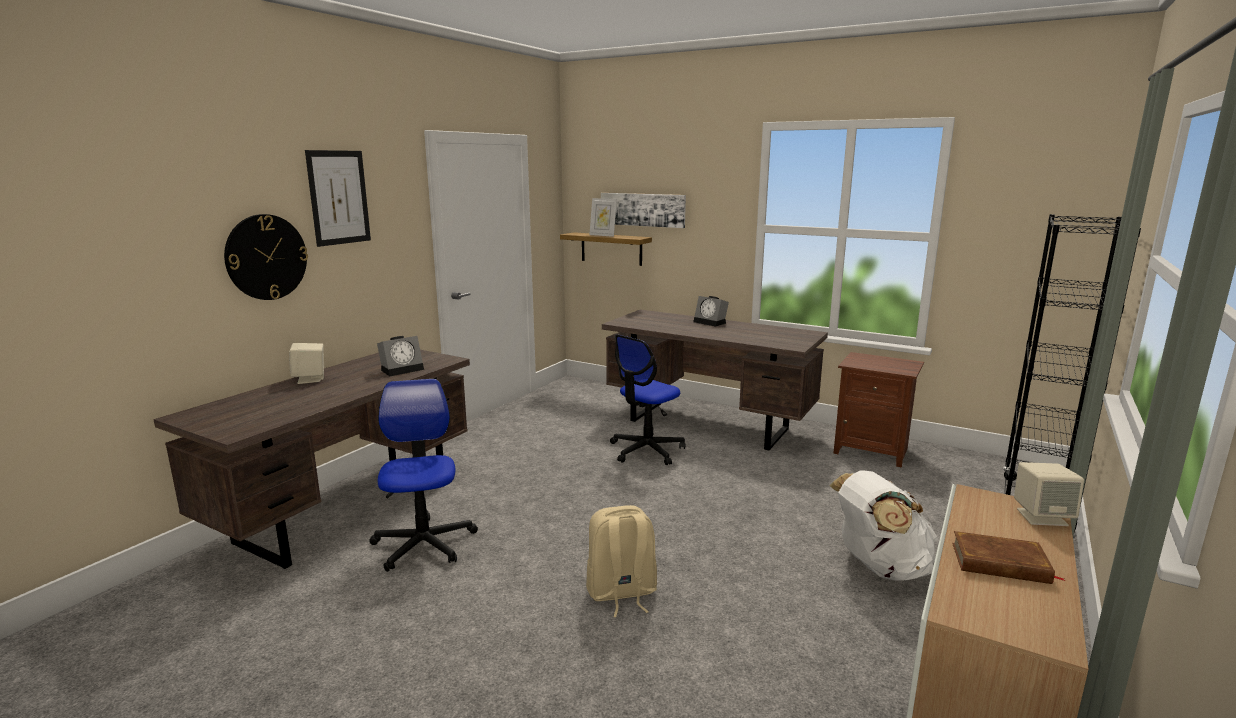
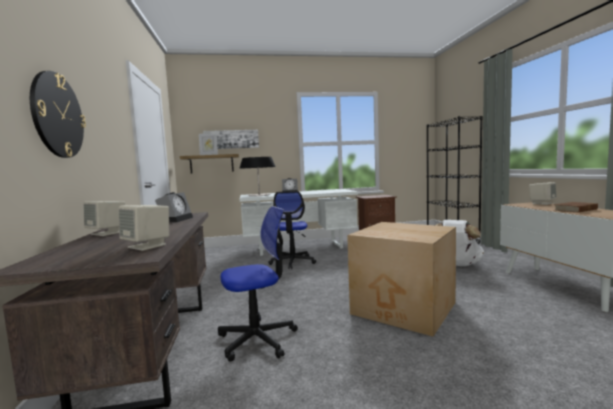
camera: 40 degrees left, 10 degrees down
(272, 417) = (147, 246): none -> beige speaker
(339, 197) = (94, 84): picture -> none
(424, 544) = (257, 339): office chair -> office chair turned 120 degrees clockwise
(621, 593) = (404, 309): beige backpack -> cardboard box
(650, 319) = (259, 195): none -> table lamp
(709, 424) = (300, 247): brown desk -> white desk

